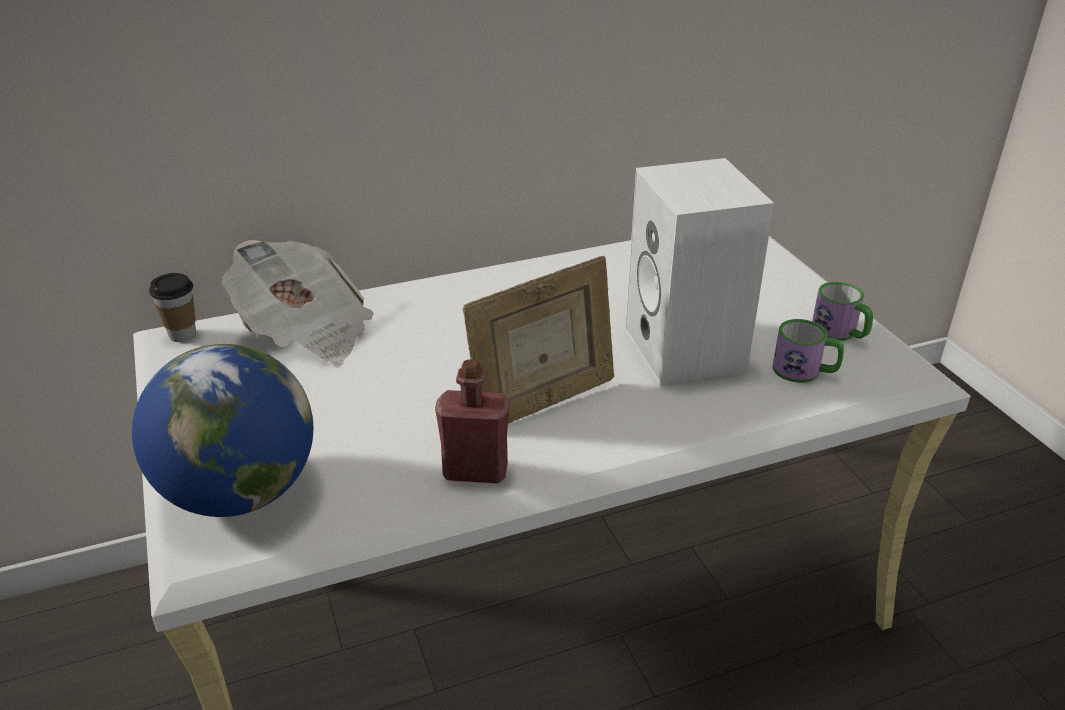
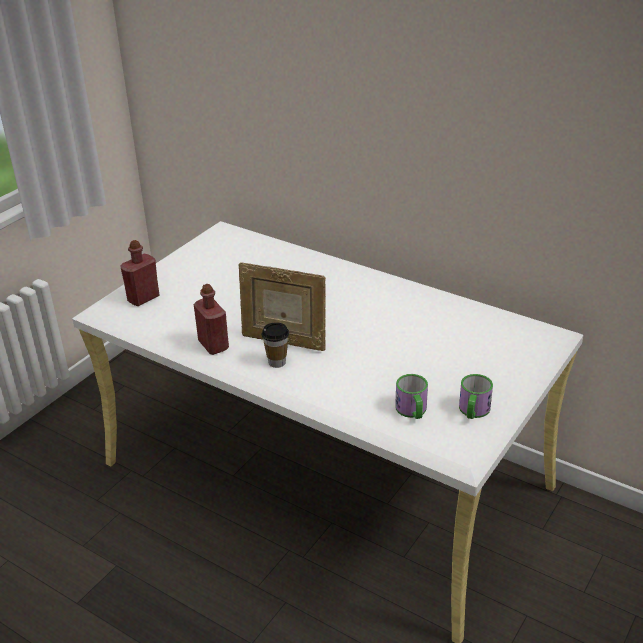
camera: 55 degrees right, 0 degrees up
(182, 334) = (226, 230): cup -> cup (277, 362)
(240, 493) = (143, 298): globe -> red bottle
(305, 331) = (264, 255): newspaper -> none
(688, 351) = (383, 365): white speaker -> none

